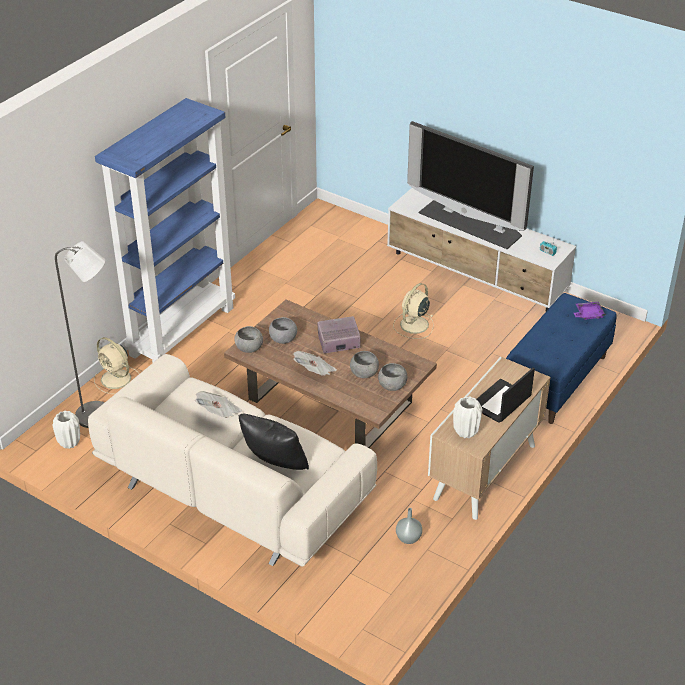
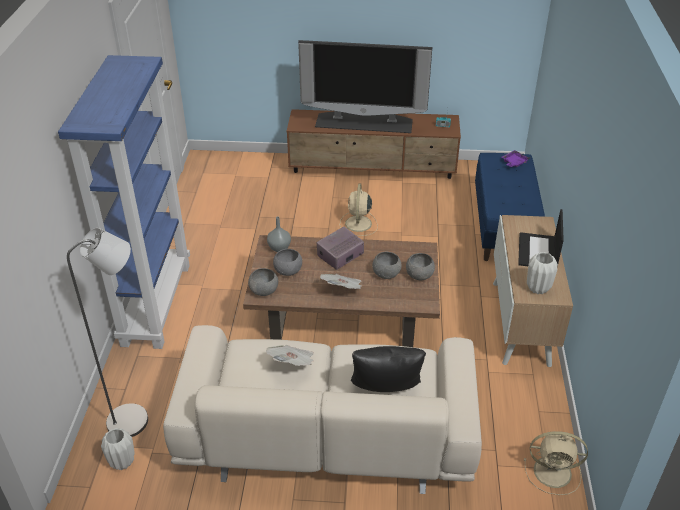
camera: 30 degrees left, 0 degrees up
(117, 379) = (125, 375): beige fan -> beige fan (554, 472)
(408, 539) = (515, 409): grey vase -> grey vase (279, 248)
(476, 276) = (373, 169): white tv stand -> brown tv stand

